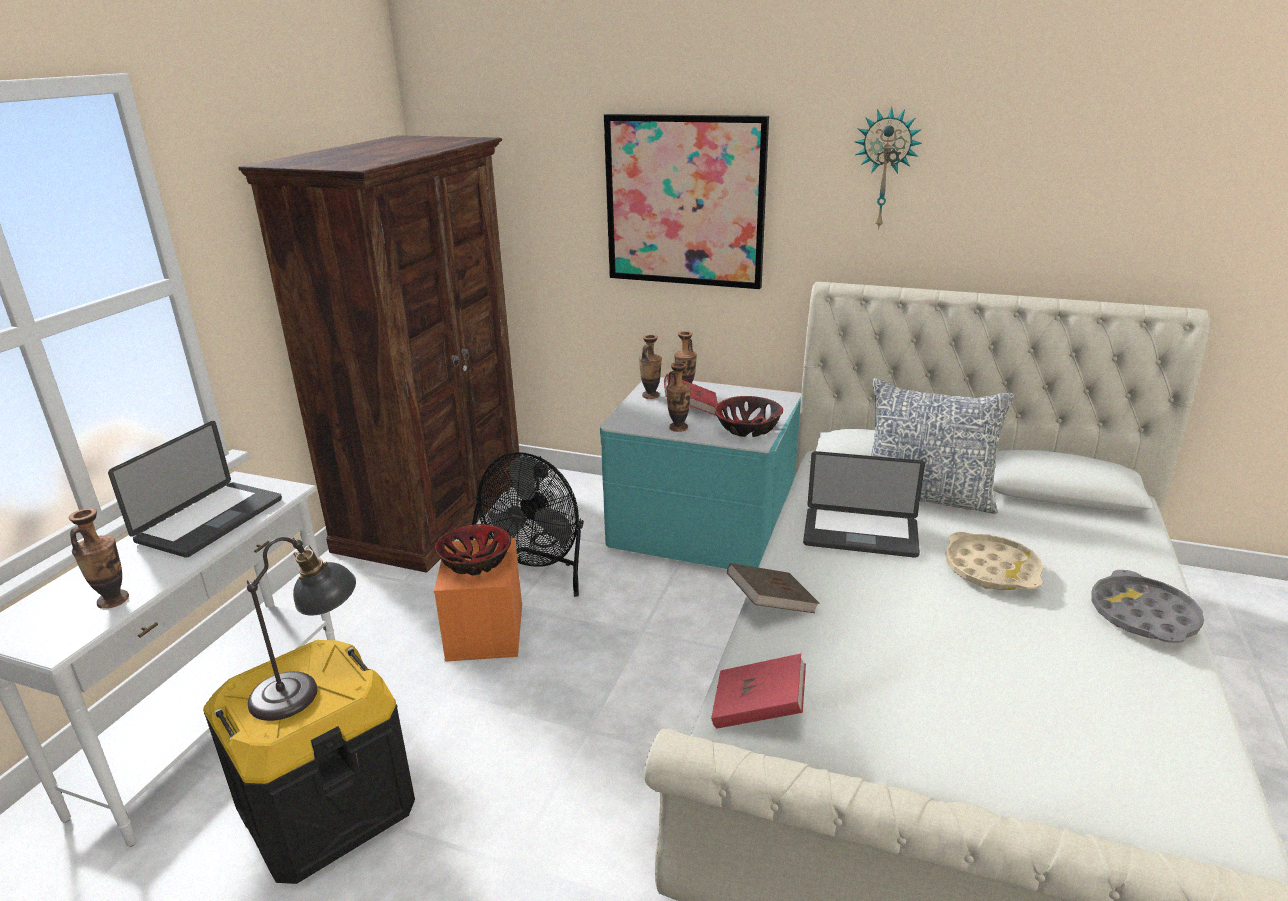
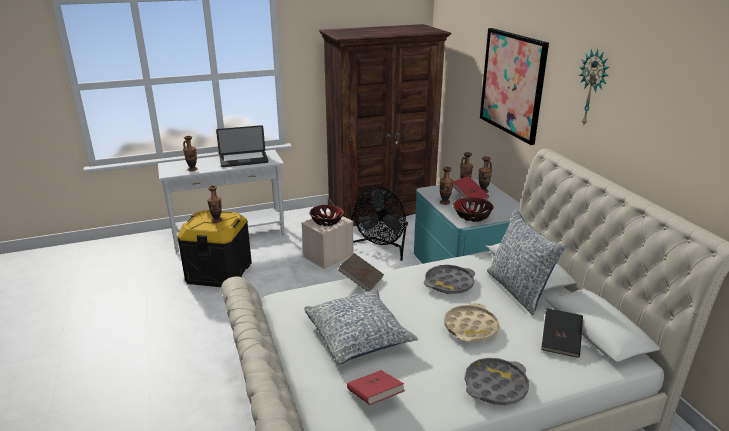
camera: 50 degrees right, 0 degrees up
(310, 681) = (217, 220): grey table lamp -> vase
(486, 632) = (328, 256): orange storage box -> beige storage box
(536, 566) = (380, 246): black fan -> black fan turned 45 degrees counterclockwise
(758, 710) = (290, 301): red book -> red book (374, 397)
(860, 534) = (449, 283): laptop -> grey tray
(936, 680) = (358, 336): none -> pillow
(1070, 525) = (560, 342): none -> black book

